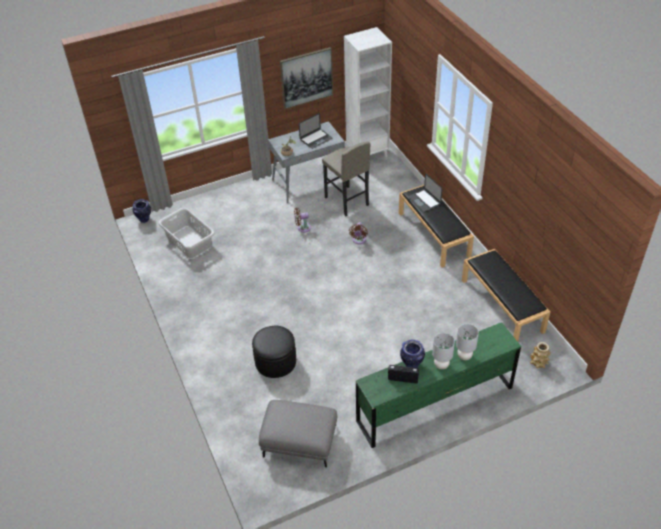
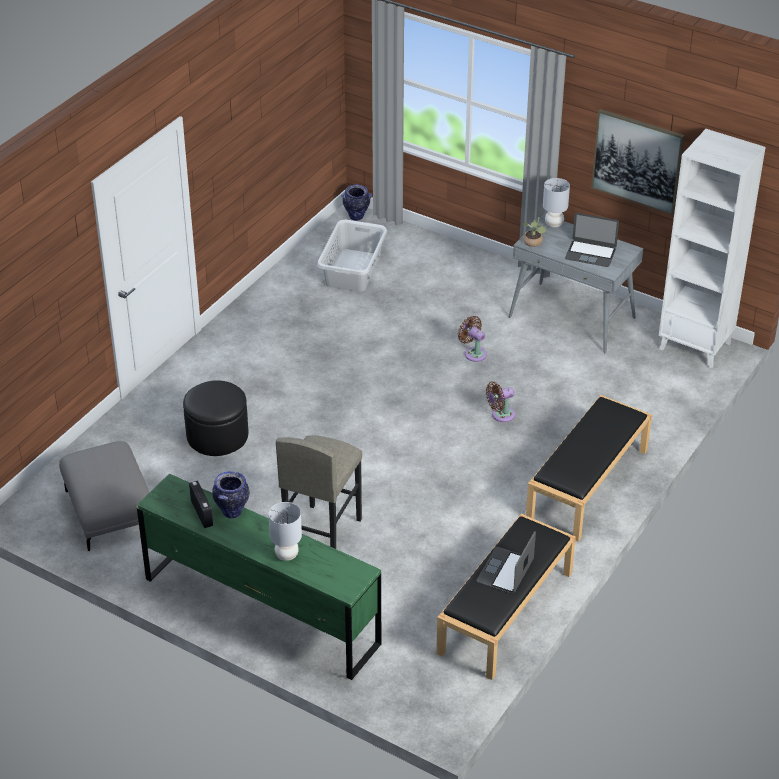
camera: 55 degrees right, 5 degrees down
(346, 201) = (568, 370): grey stool -> grey stool (322, 534)
(424, 200) = (603, 423): laptop -> laptop (505, 571)
(441, 365) = (253, 539): grey table lamp -> grey table lamp (553, 224)
(538, 362) = (424, 692): vase -> none

